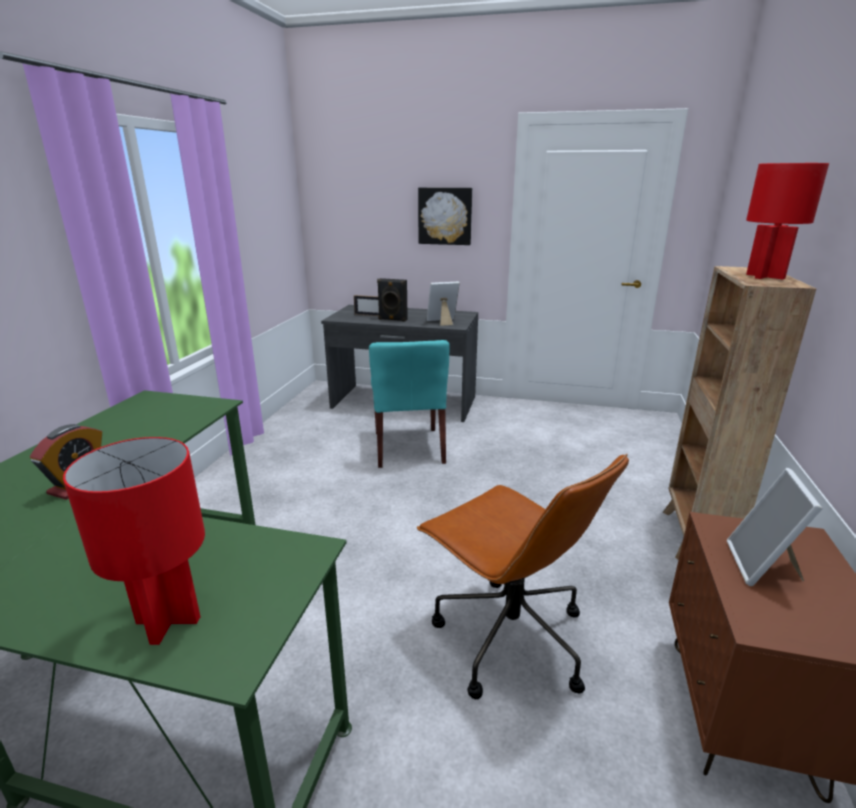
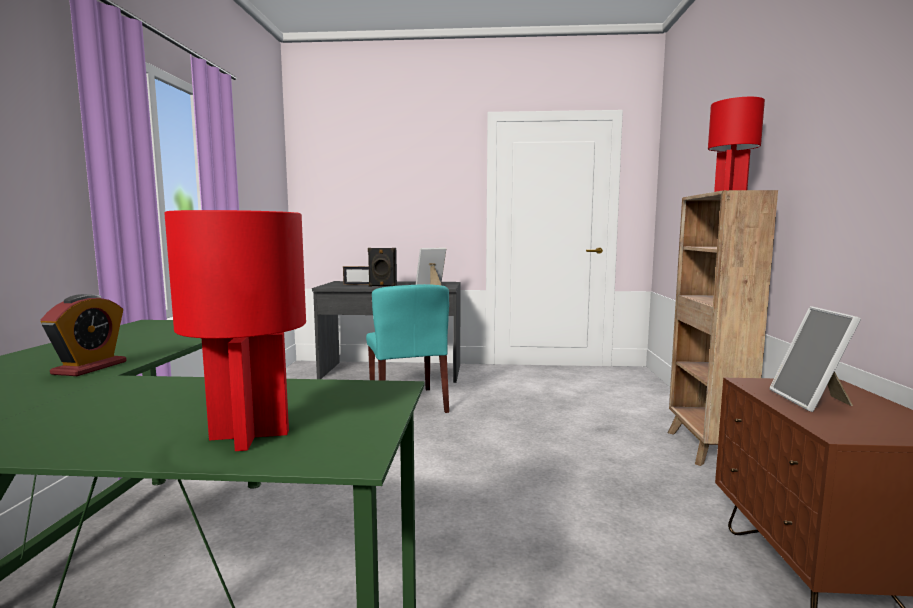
camera: 10 degrees left, 15 degrees down
(445, 216) = (426, 197): picture -> none
(508, 637) = (564, 541): brown office chair -> none

